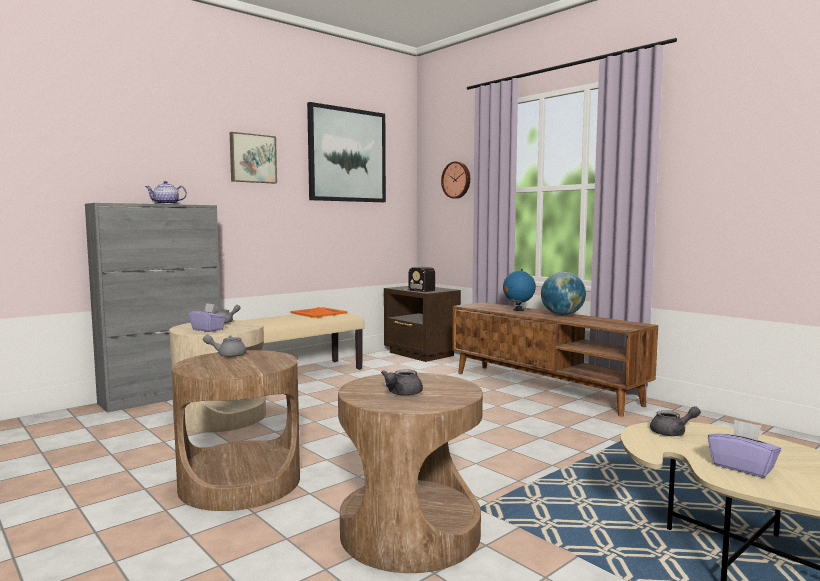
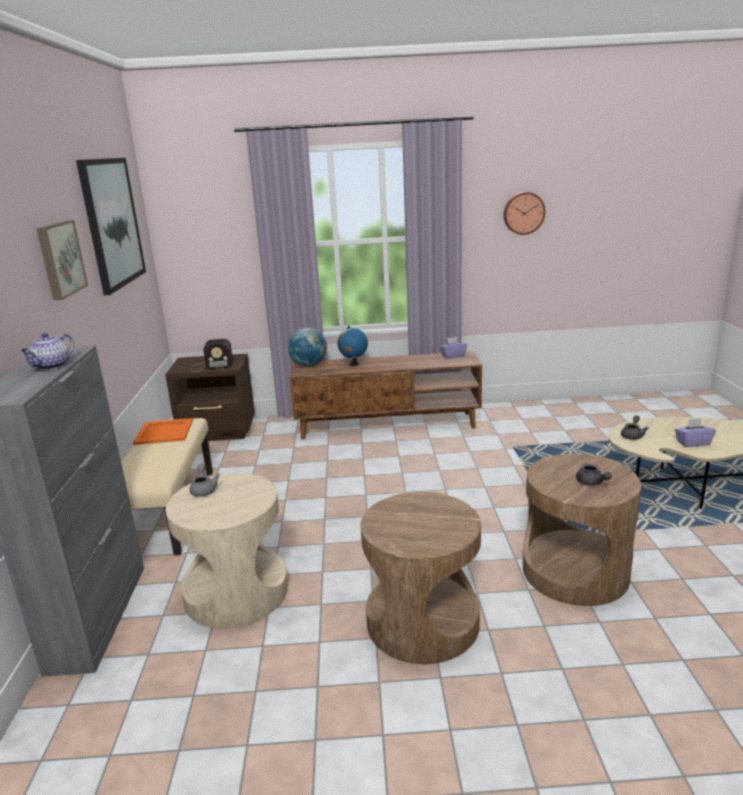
camera: 50 degrees left, 15 degrees up
(208, 329) = (233, 506): purple tissue box -> purple tissue box (453, 356)
(227, 355) = (383, 519): grey teapot -> none
(457, 180) = (220, 234): wall clock -> wall clock (523, 213)
(562, 315) = (397, 360): globe -> globe (309, 365)

